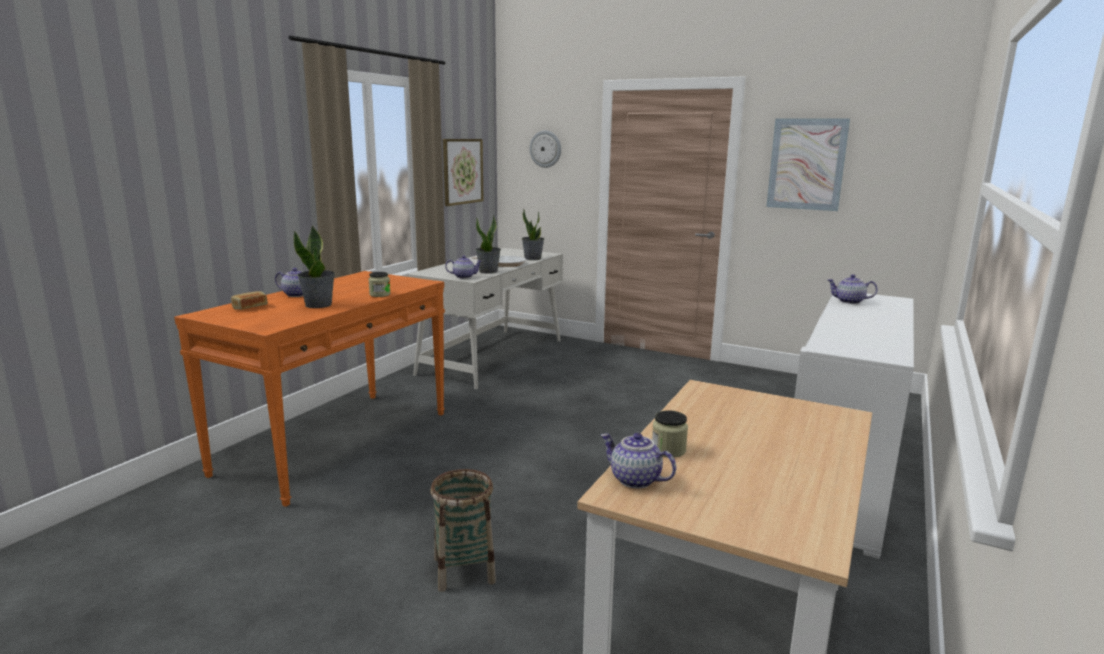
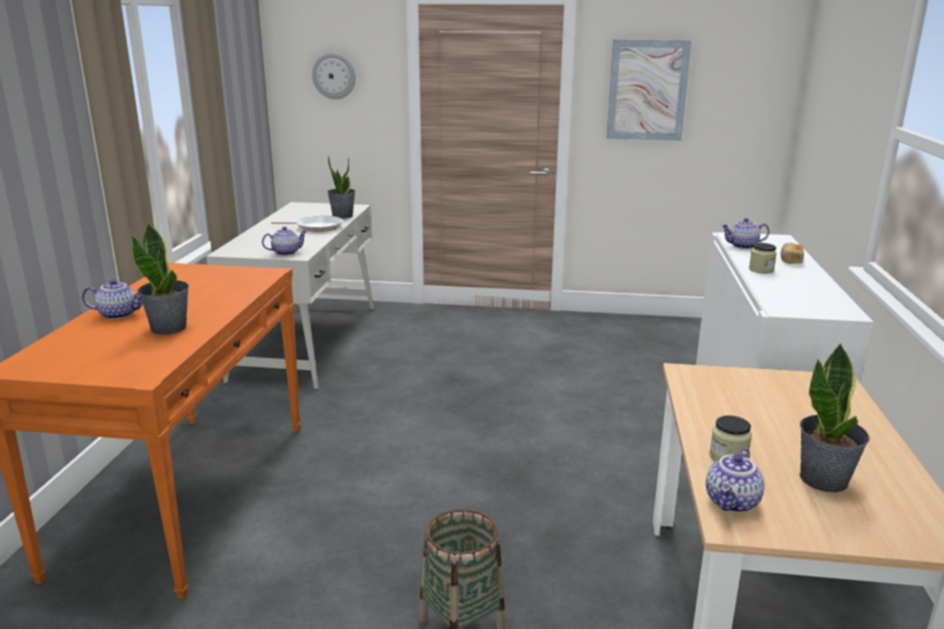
camera: 20 degrees left, 5 degrees up
(249, 307) = (73, 346): bread -> bread (790, 260)
(380, 294) = (233, 300): jar -> jar (761, 270)
(462, 171) = (236, 110): picture -> none
(488, 271) = (308, 241): potted plant -> potted plant (824, 479)
(634, 480) = (733, 503): teapot -> teapot turned 75 degrees counterclockwise

